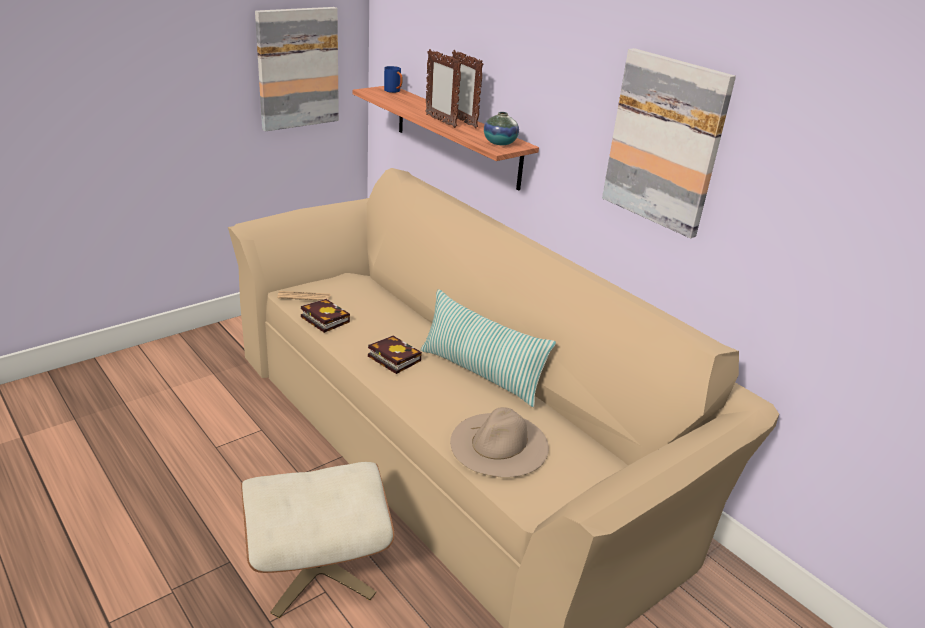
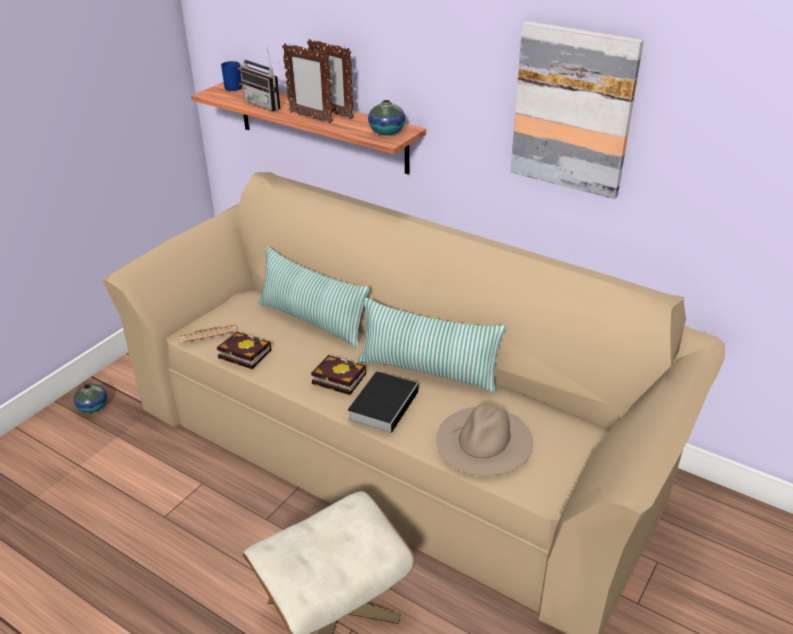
camera: 15 degrees left, 5 degrees up
(206, 345) = (93, 407): none -> vase
(297, 68) = (122, 83): picture -> none
(400, 308) = (312, 321): none -> pillow
(410, 106) = (267, 104): none -> radio
(422, 389) = (384, 404): none -> book

